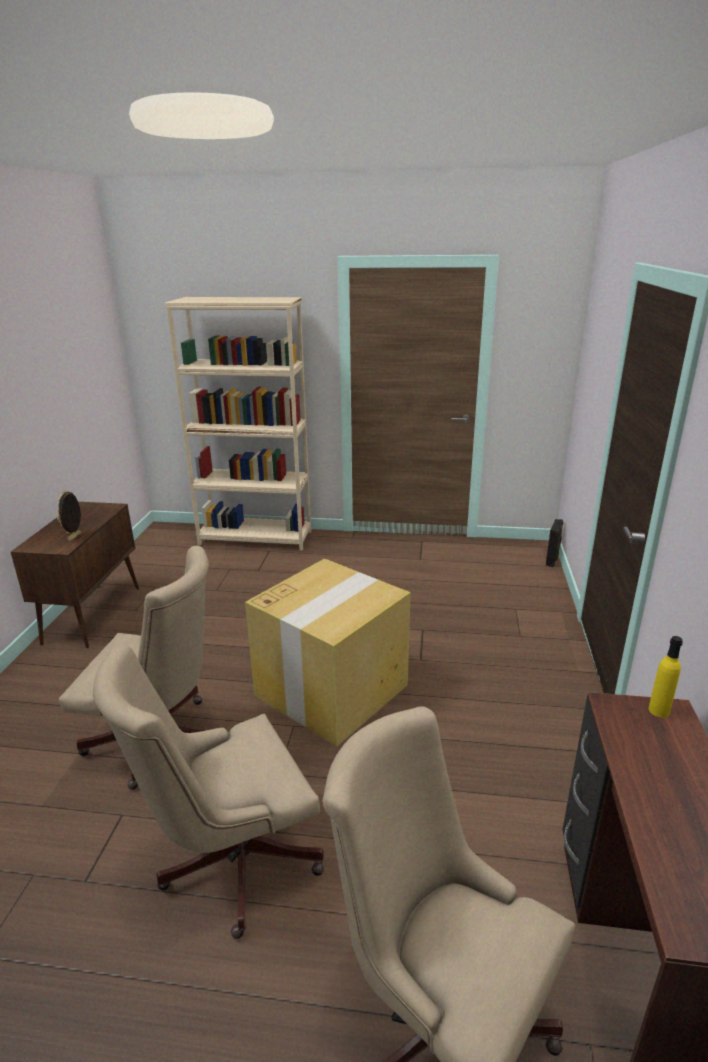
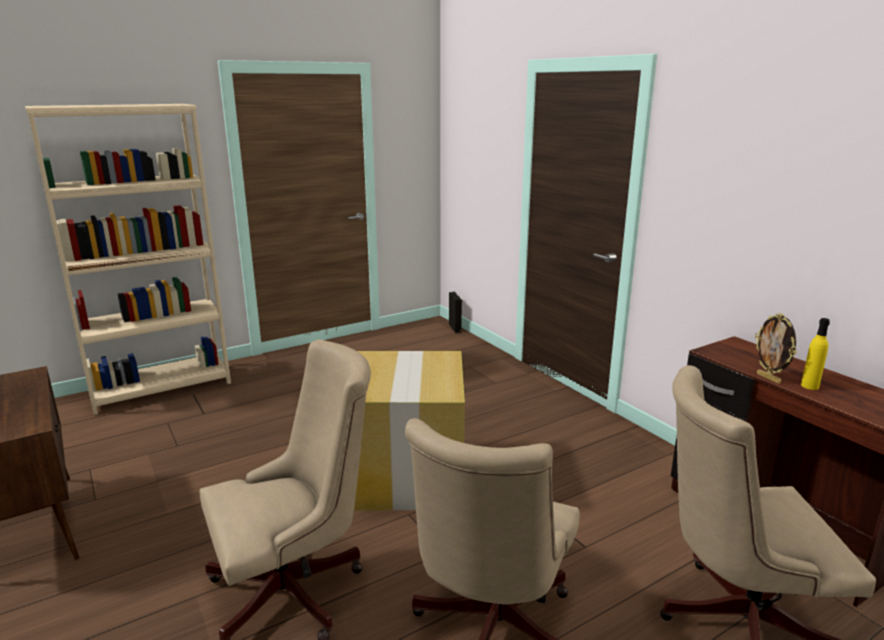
camera: 40 degrees left, 5 degrees down
(75, 537) = (29, 413): picture frame -> picture frame (769, 378)
(658, 710) = (732, 345): yellow bottle -> yellow bottle (809, 386)

